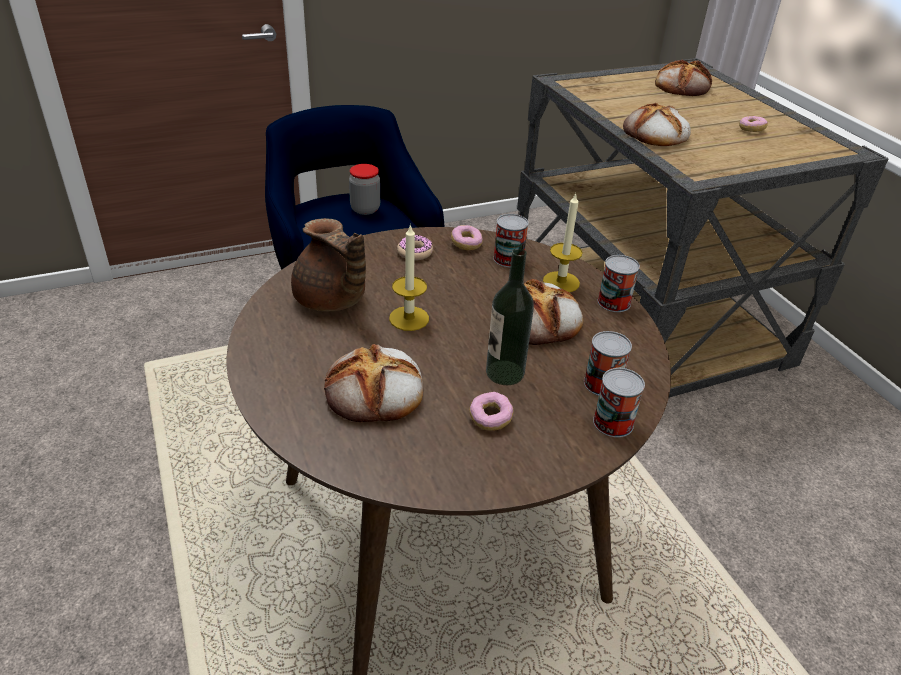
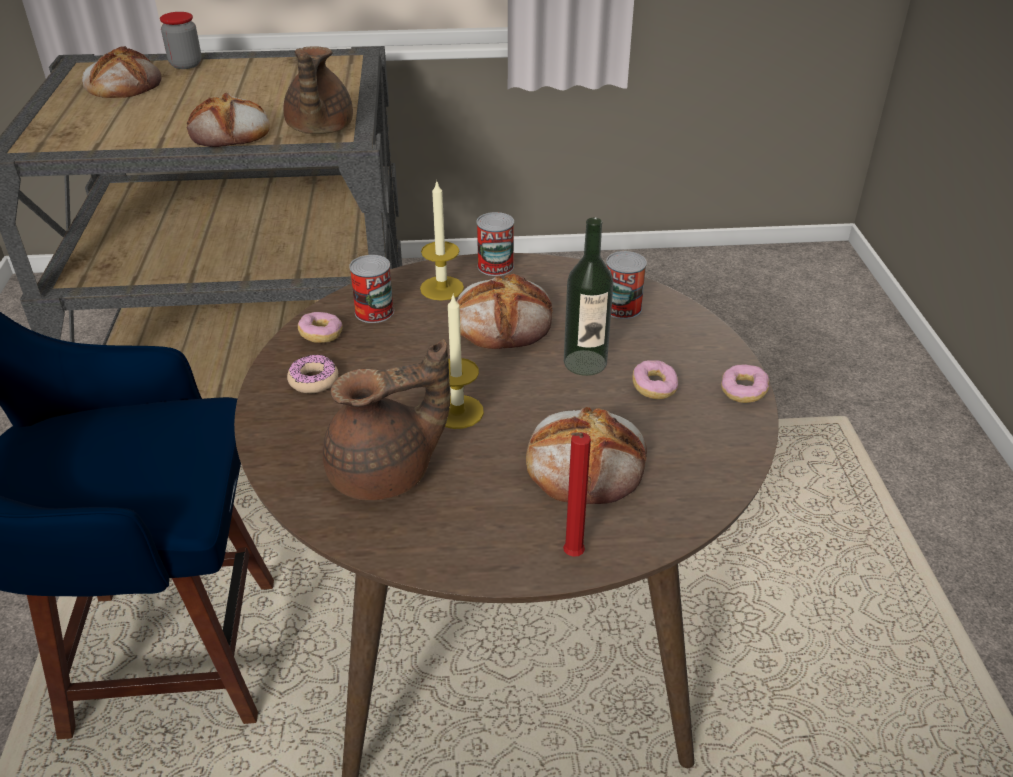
camera: 70 degrees left, 0 degrees up
(270, 397) = (571, 557): none -> red candle
(365, 209) = (69, 441): jar -> jar (186, 64)
(613, 423) = (678, 317): can -> none
(697, 163) = (319, 129): none -> brown teapot
(751, 129) = (269, 83): donut -> donut (743, 392)

